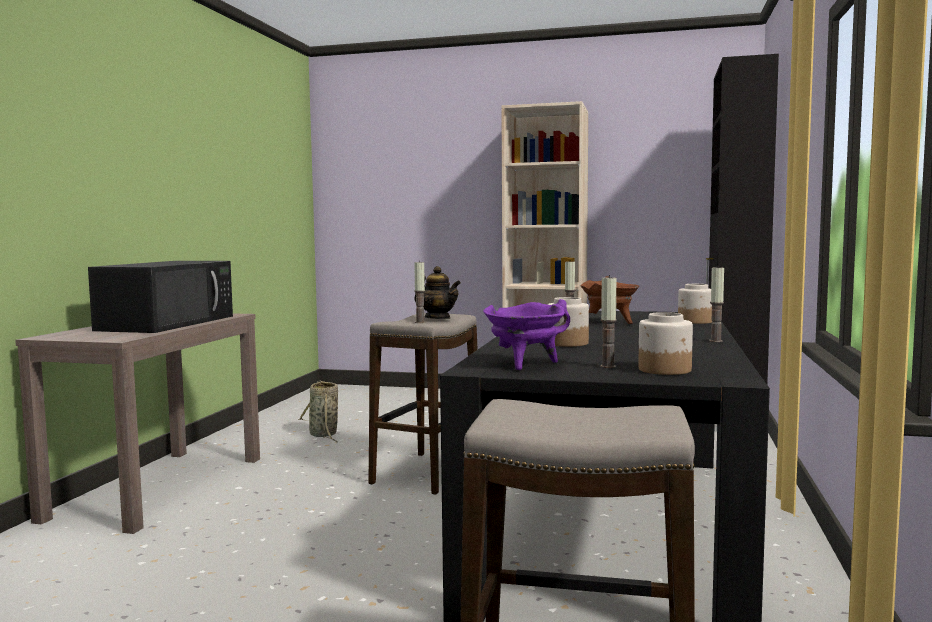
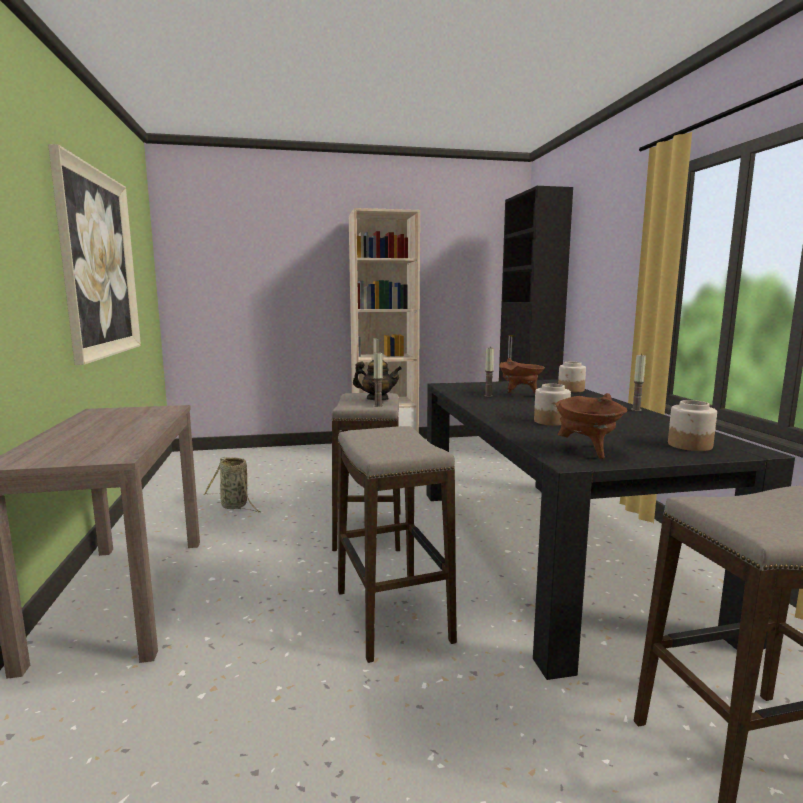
camera: 25 degrees left, 5 degrees up
(168, 323) = (122, 425): black microwave -> none
(214, 178) = (99, 264): none -> picture
(359, 544) = (392, 616): none -> stool
(525, 365) = (587, 451): purple cooking pot -> brown cooking pot
(608, 366) = (646, 446): candle -> none

